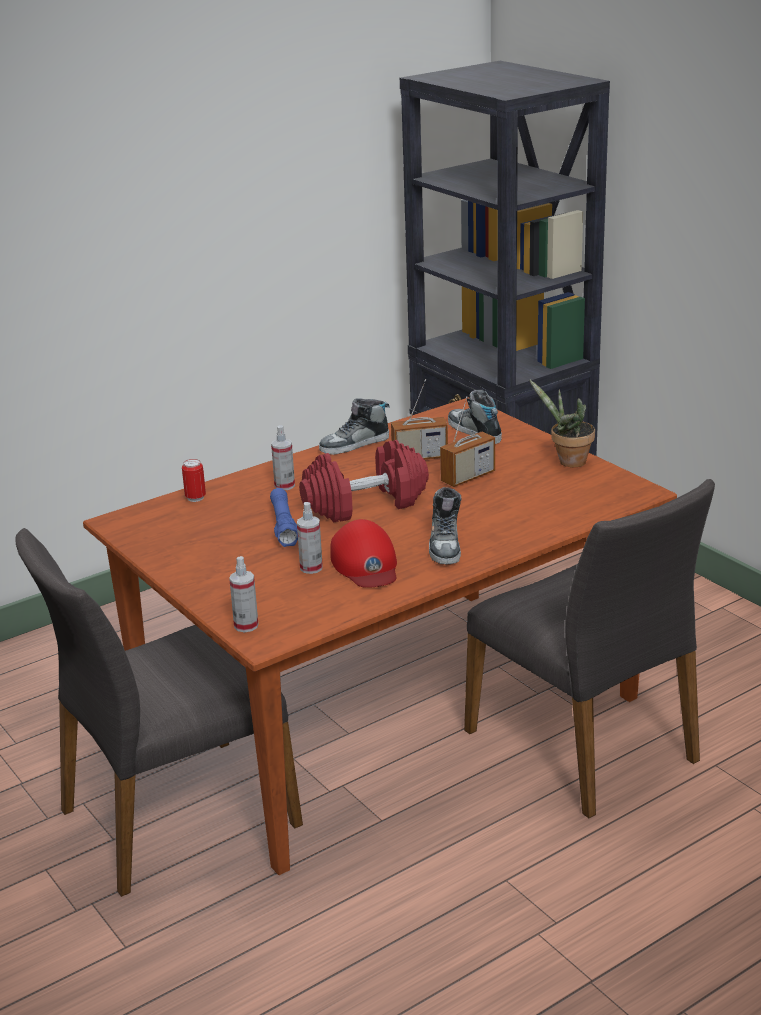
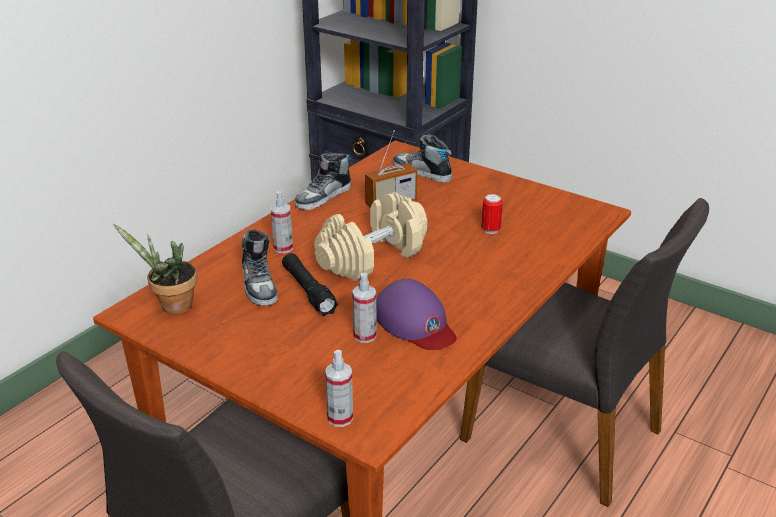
camera: 20 degrees left, 5 degrees up
(195, 498) = (201, 273): can -> can (490, 230)
(284, 525) = (308, 291): blue flashlight -> black flashlight
(365, 503) = (372, 256): red dumbbell -> beige dumbbell
(365, 564) = (415, 323): red cap -> purple cap
(445, 545) = (475, 290): shoe -> shoe (259, 284)
(468, 477) = (447, 217): radio -> none
(568, 462) = (521, 191): potted plant -> potted plant (172, 307)

